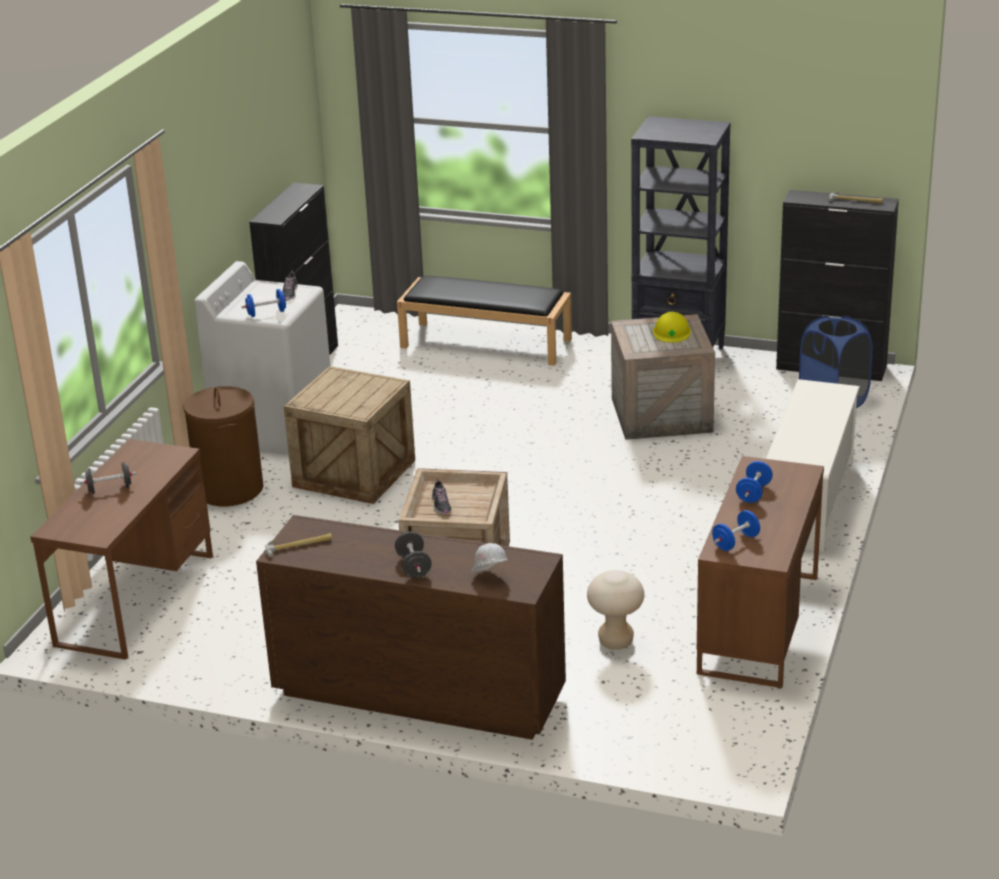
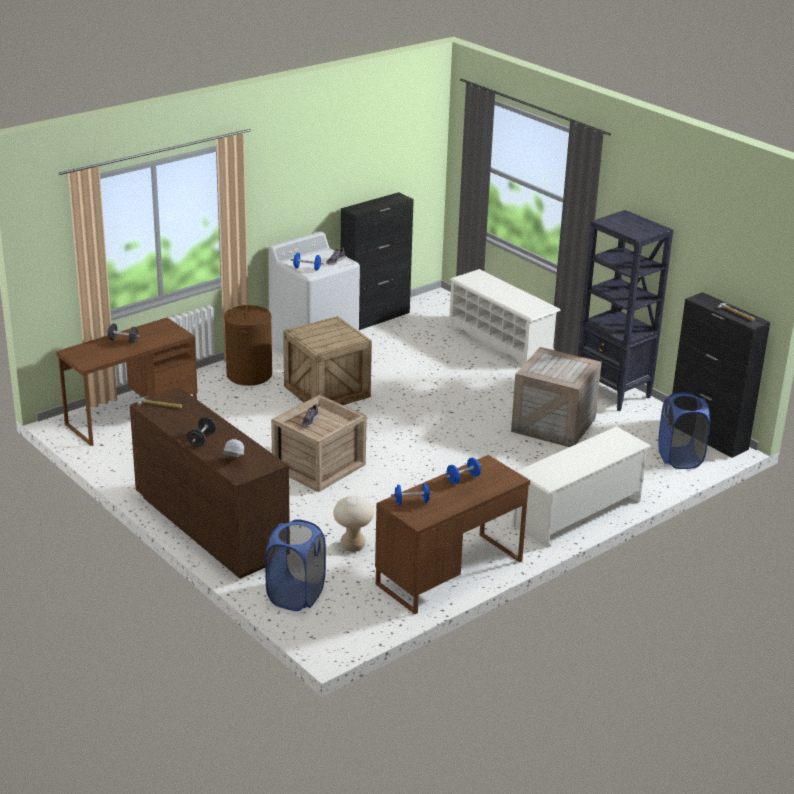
camera: 30 degrees right, 0 degrees up
(487, 343) = (500, 342): black bench -> white shoe rack
(625, 729) = (296, 596): none -> blue laundry basket
(672, 332) = (568, 367): yellow hard hat -> none

